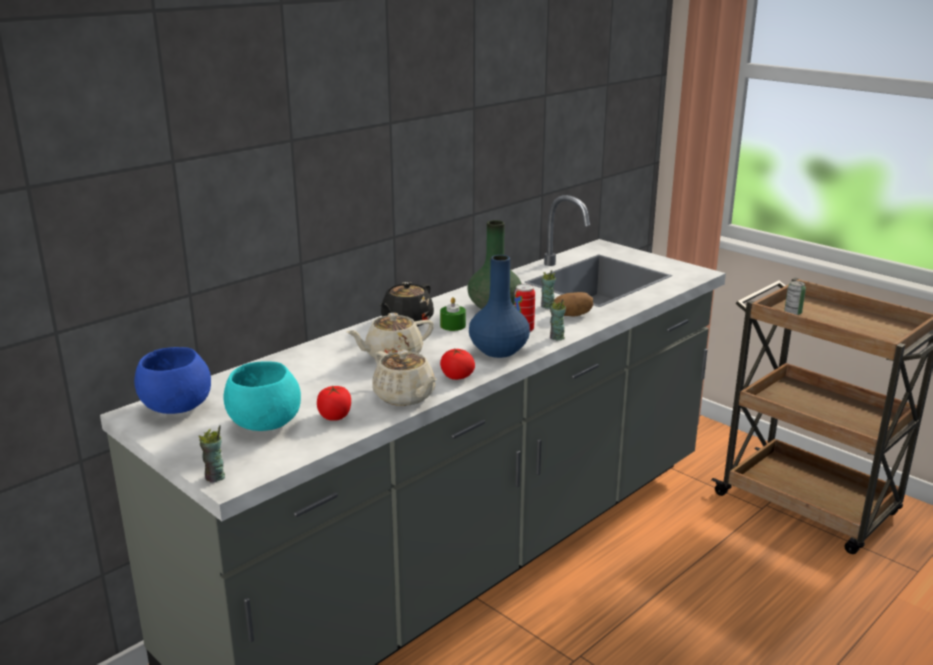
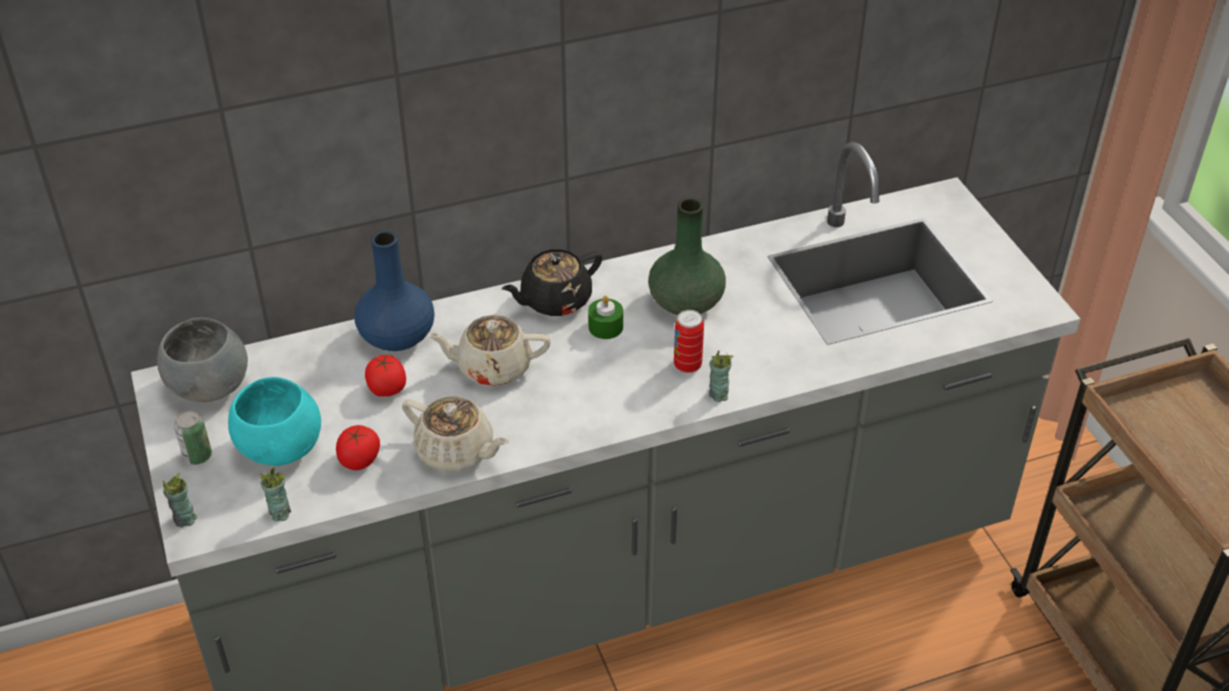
camera: 25 degrees right, 20 degrees up
(176, 407) = (209, 386): blue bowl -> grey bowl
(405, 397) = (456, 451): beige teapot -> beige teapot turned 45 degrees counterclockwise
(457, 377) = (540, 434): tomato -> tomato (387, 388)
(499, 351) = (625, 399): blue vase -> blue vase (396, 337)
(547, 306) = (757, 322): cup -> cup (279, 513)
(572, 315) = (775, 352): potato -> none
(792, 313) = (1153, 414): can -> can (197, 456)

